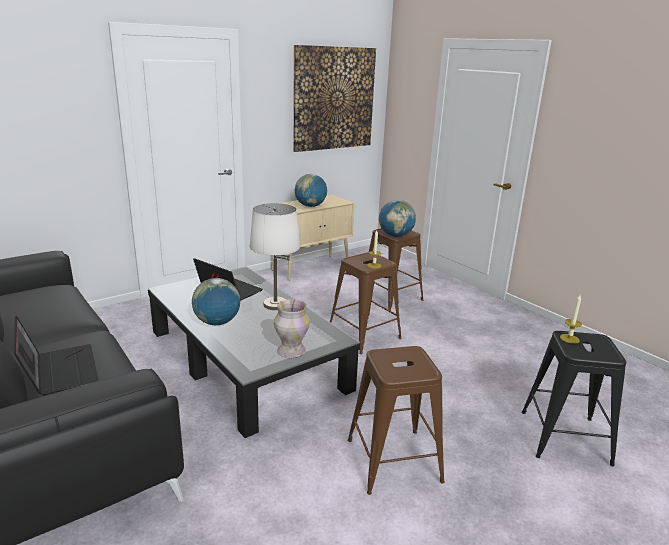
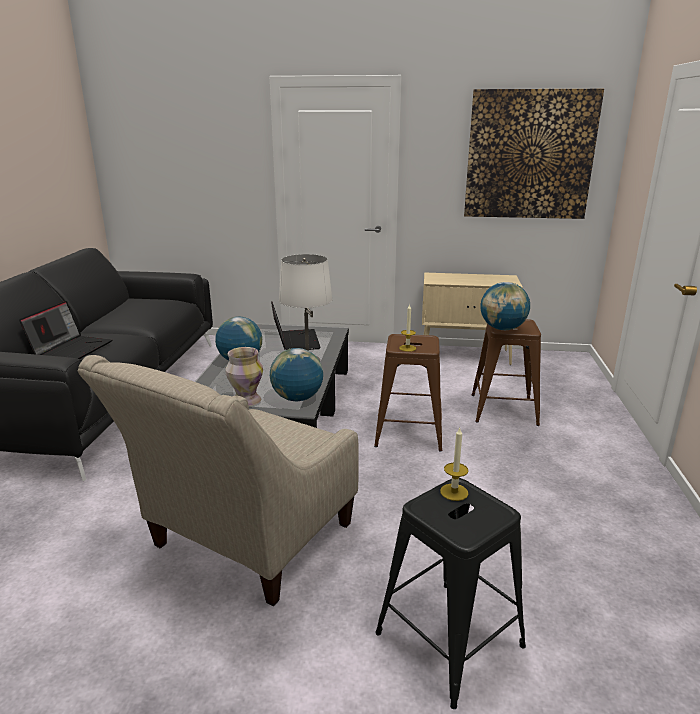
camera: 45 degrees right, 0 degrees up
(310, 206) = (463, 281): globe -> globe (297, 398)
(393, 460) = (244, 543): brown stool -> beige armchair

